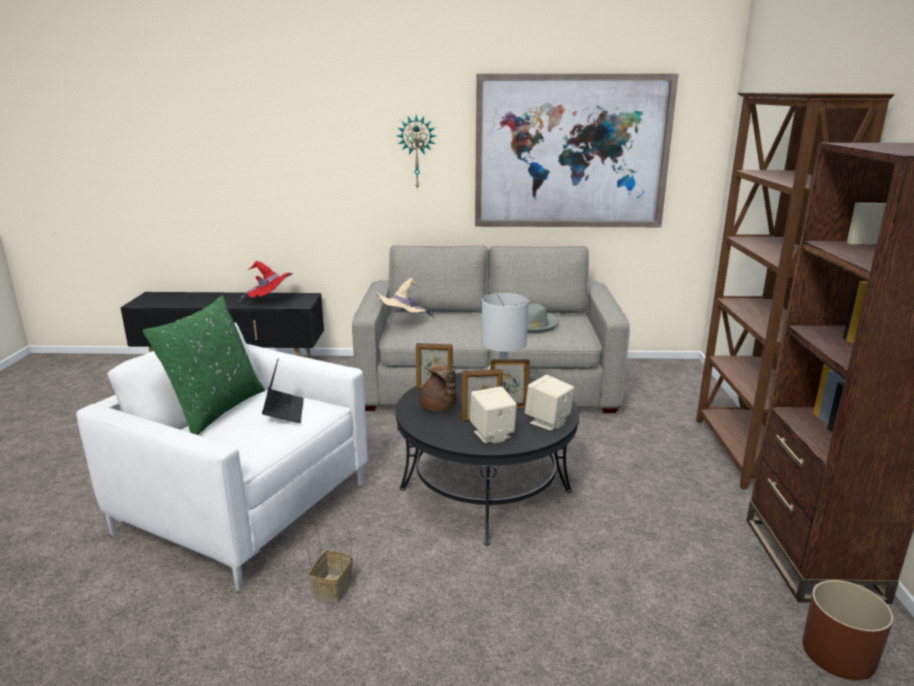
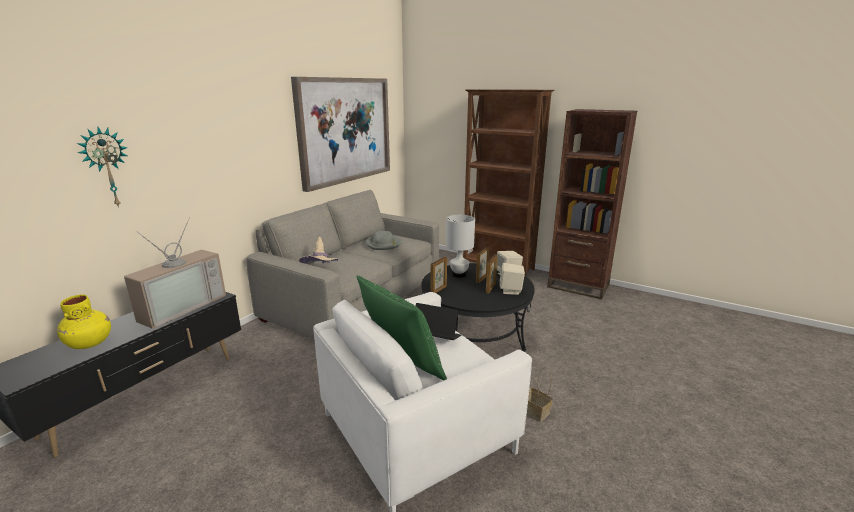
camera: 60 degrees left, 0 degrees up
(194, 300) = (90, 343): none -> yellow vase
(270, 301) = (180, 306): red hat -> television
(417, 152) = (260, 141): wall clock -> wall clock (106, 168)
(439, 408) = (465, 295): brown teapot -> none
(839, 653) = (630, 304): brown planter -> none

